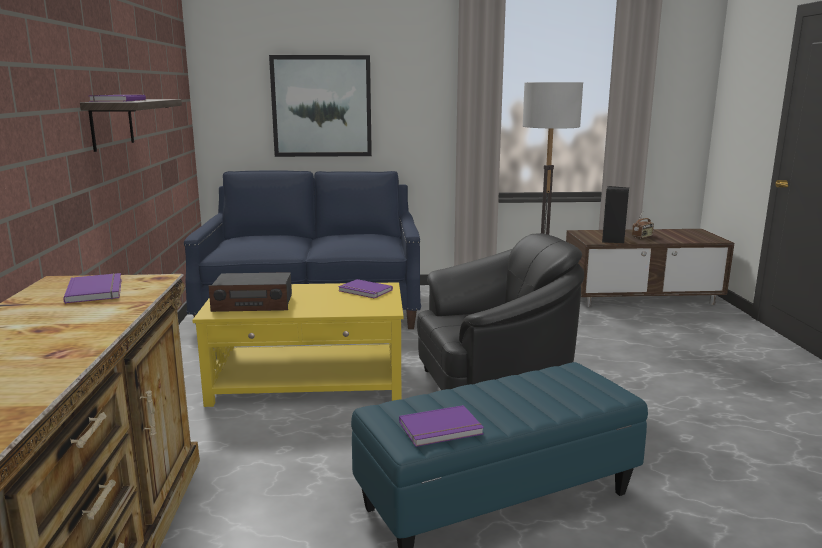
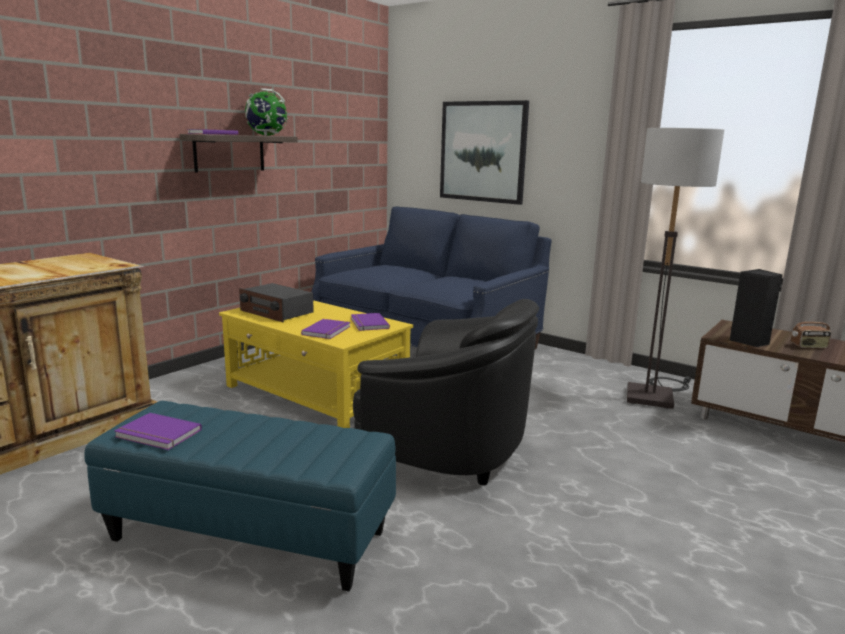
camera: 40 degrees right, 0 degrees up
(97, 290) = (73, 264): purple book -> purple book (328, 331)
(149, 99) = (266, 135): none -> globe

